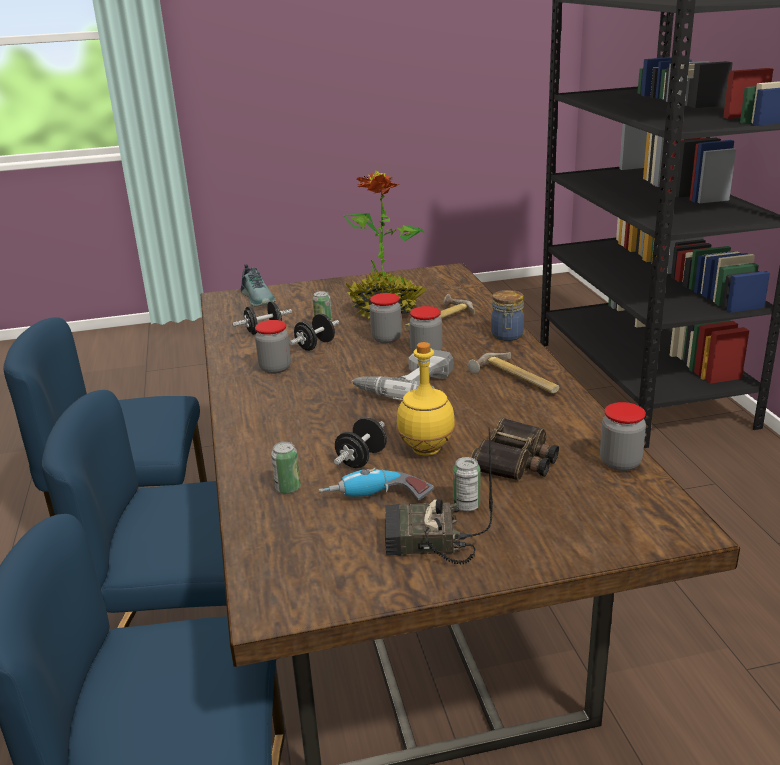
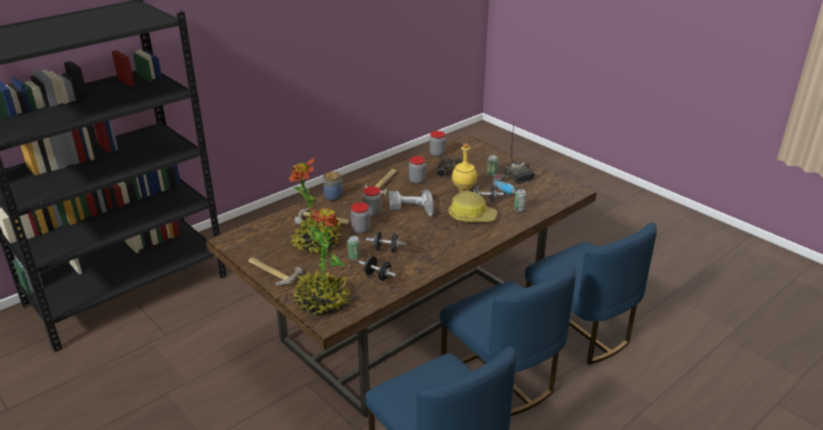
camera: 120 degrees left, 5 degrees up
(259, 298) = (322, 303): shoe -> potted plant
(275, 368) = (424, 252): jar -> jar (417, 181)
(323, 430) = (471, 216): none -> hard hat
(350, 284) = (273, 272): none -> hammer

